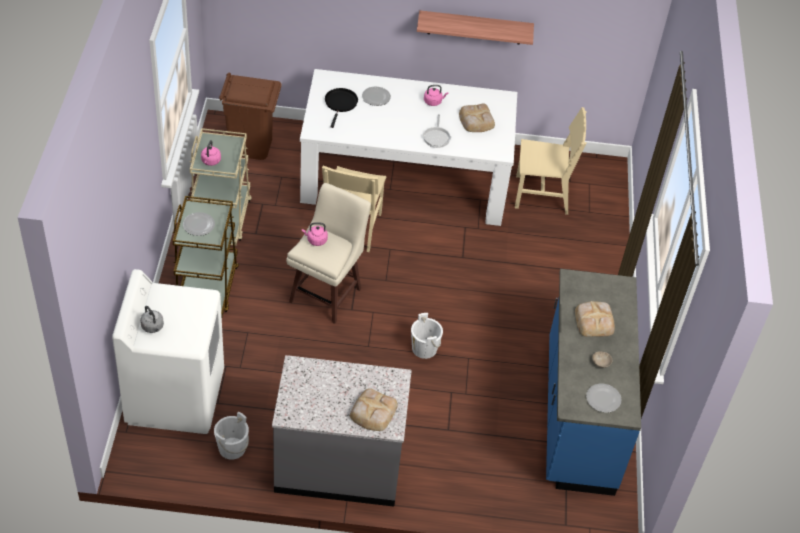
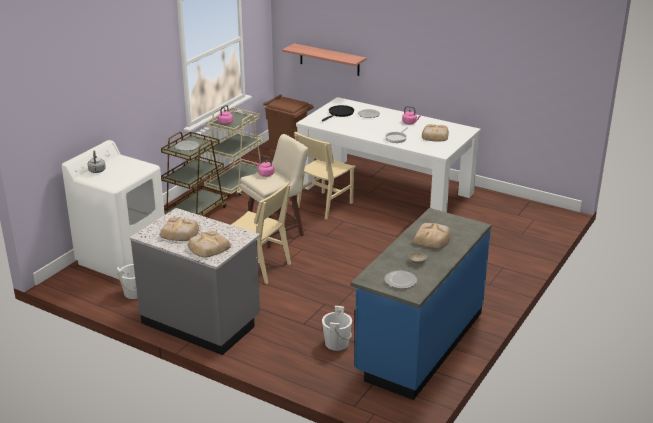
camera: 30 degrees right, 20 degrees down
(324, 398) = (180, 233): none -> bread
(424, 348) = (324, 276): white bucket -> white bucket (336, 343)
(475, 27) = (452, 71): shelf -> shelf (329, 60)
(542, 195) = (488, 217): beige chair -> beige chair (258, 267)

